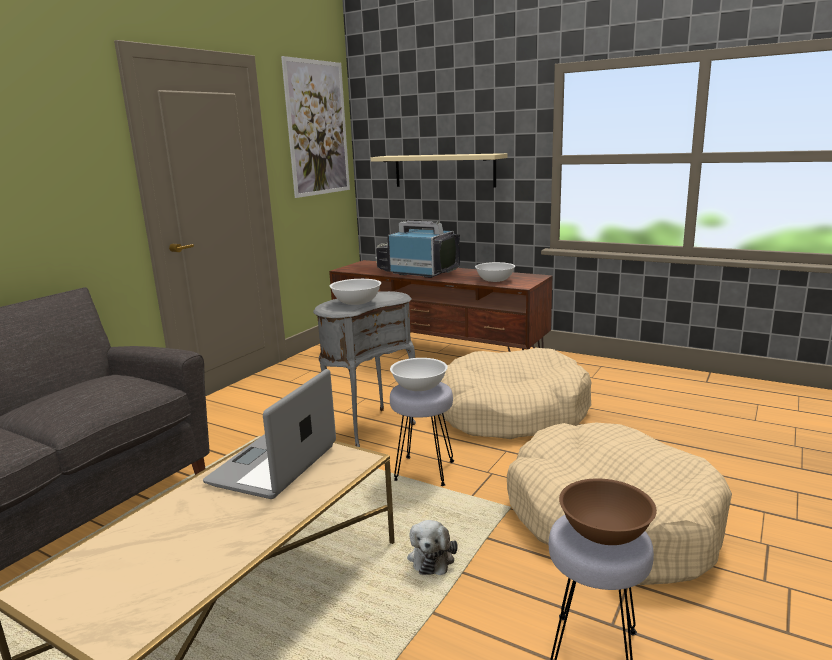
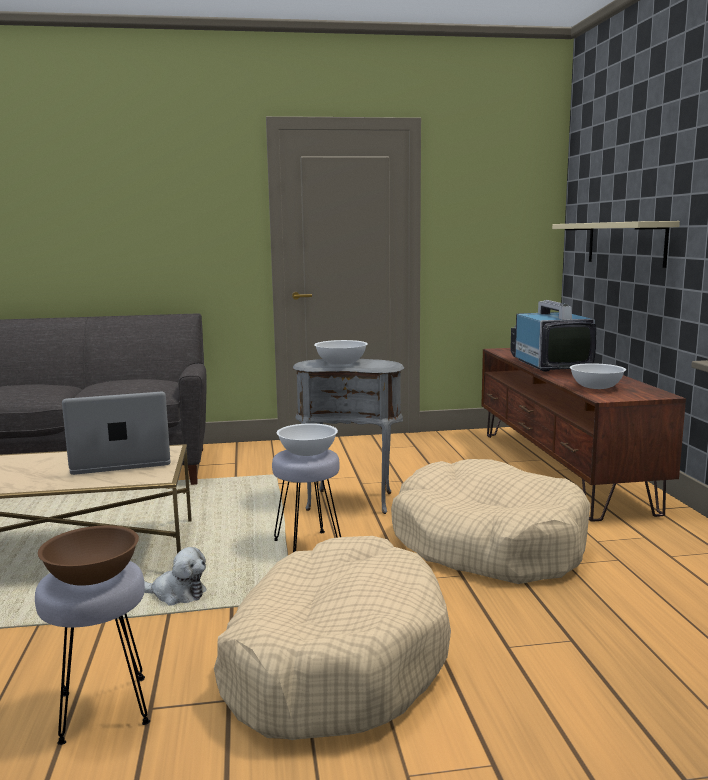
camera: 50 degrees right, 5 degrees down
(317, 128) = (505, 191): picture -> none
(431, 557) = (176, 595): plush toy -> plush toy turned 135 degrees counterclockwise

